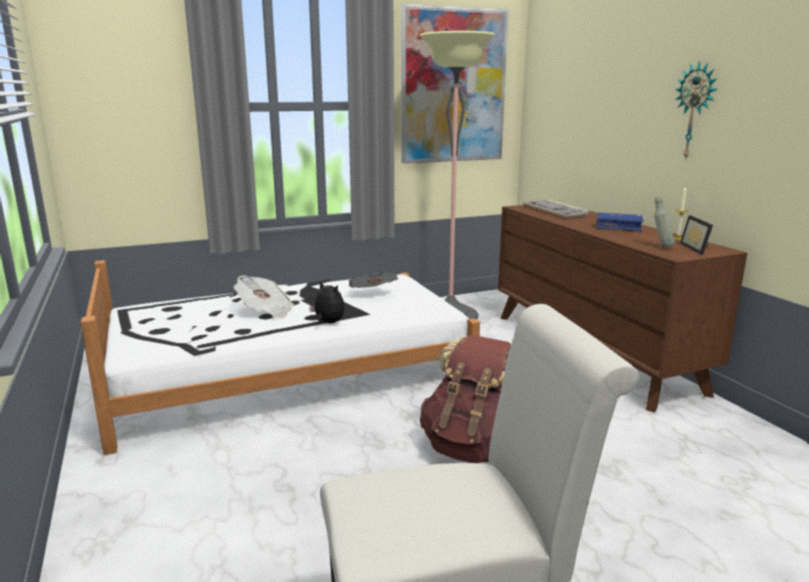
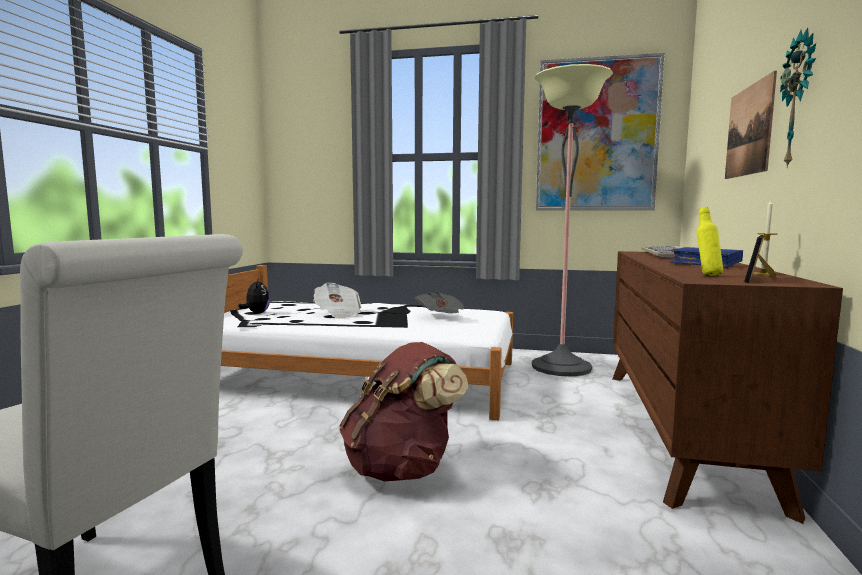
camera: 35 degrees right, 10 degrees down
(328, 323) = (362, 326): plush toy -> plush toy (256, 313)
(628, 115) = (749, 131): none -> picture
(661, 247) = (706, 275): grey bottle -> yellow bottle

